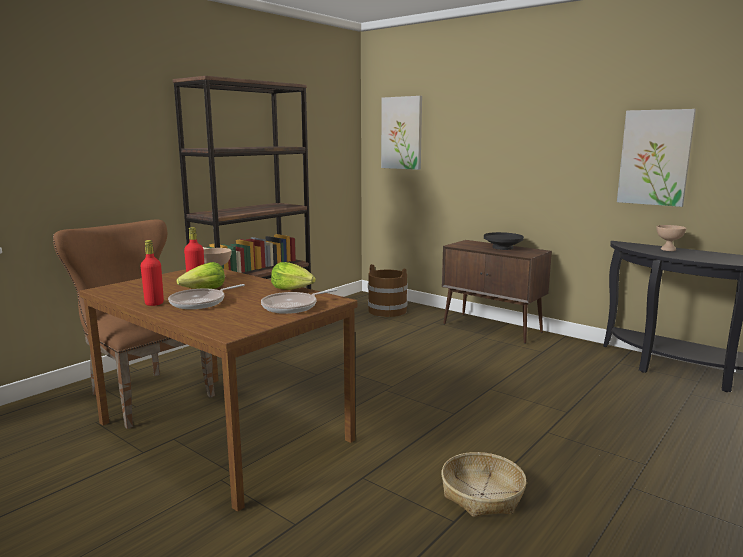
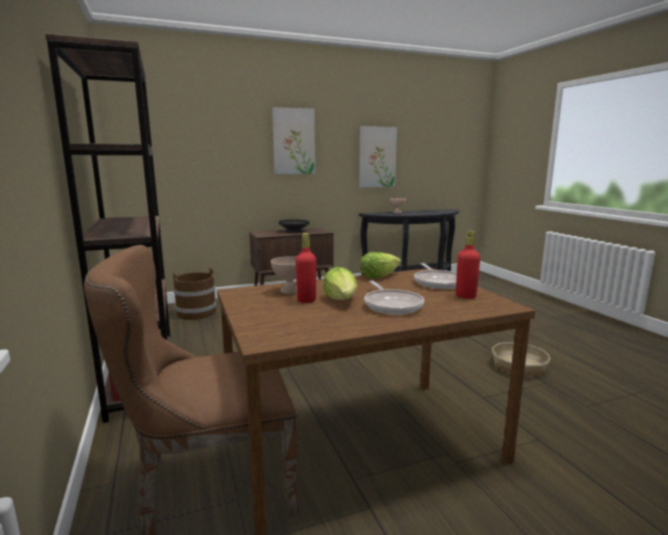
camera: 60 degrees left, 0 degrees up
(154, 303) = (373, 321): red bottle -> red bottle (465, 296)
(402, 133) = (164, 138): picture -> picture (293, 141)

